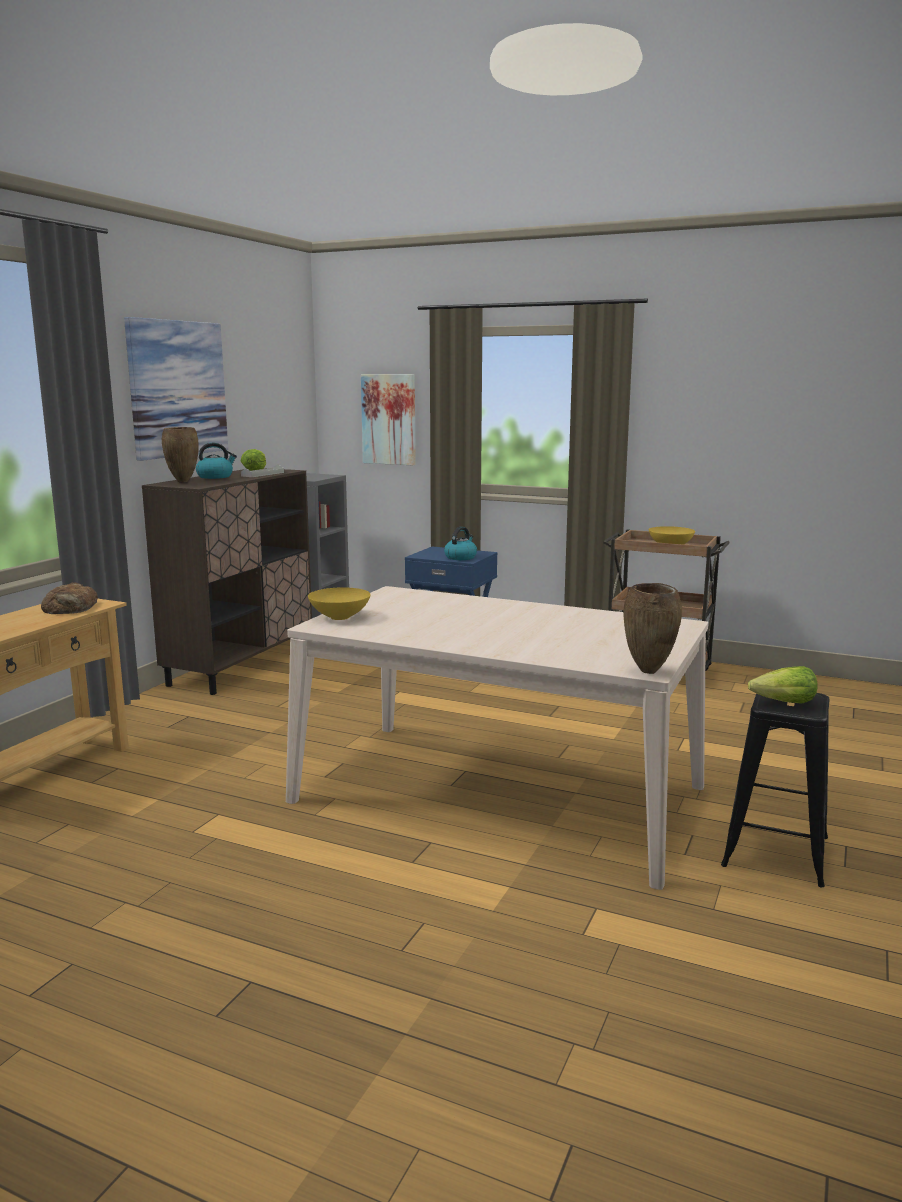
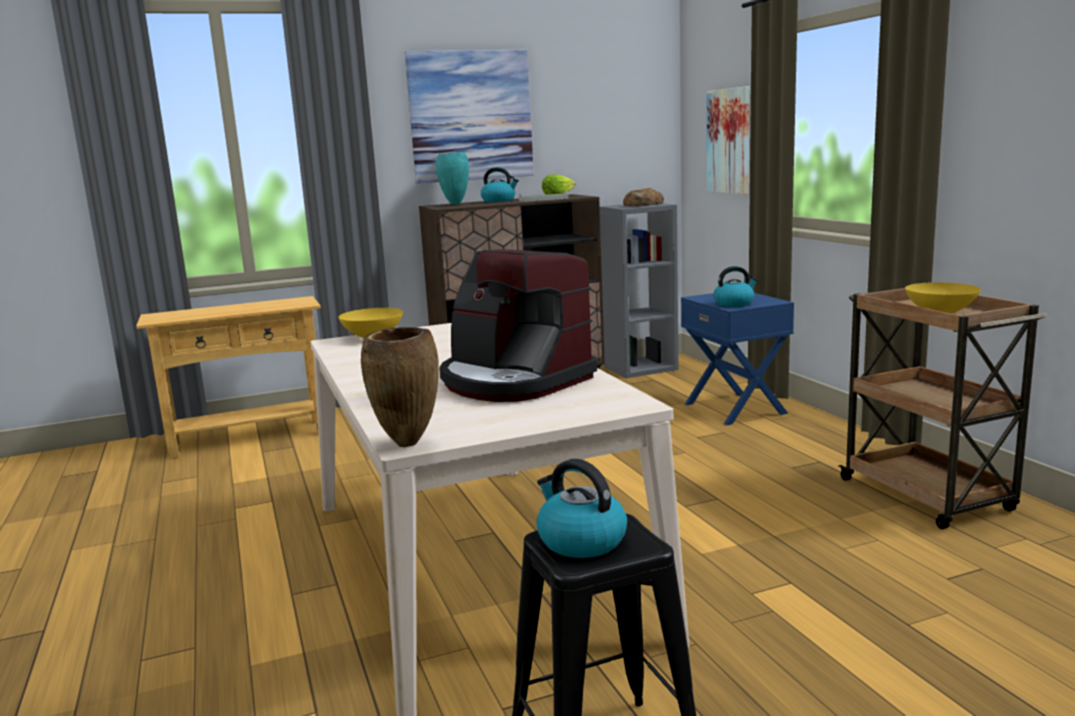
camera: 45 degrees right, 0 degrees up
(71, 607) = (281, 304): bread -> bread (643, 204)
(182, 482) = (454, 204): brown vase -> turquoise vase
(570, 625) = (513, 381): none -> coffee machine
(784, 703) = (580, 541): lettuce -> kettle

